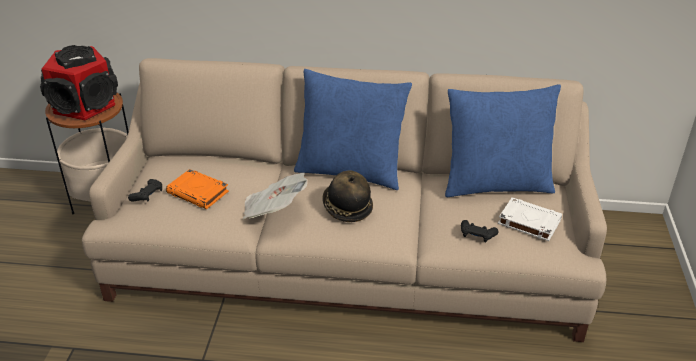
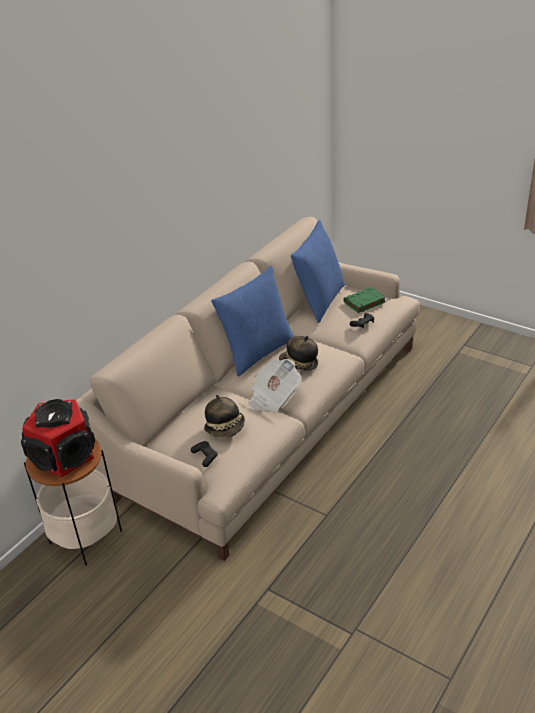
camera: 60 degrees left, 0 degrees up
(198, 193) = (225, 428): orange book -> hat
(528, 222) = (364, 302): white book -> green book

